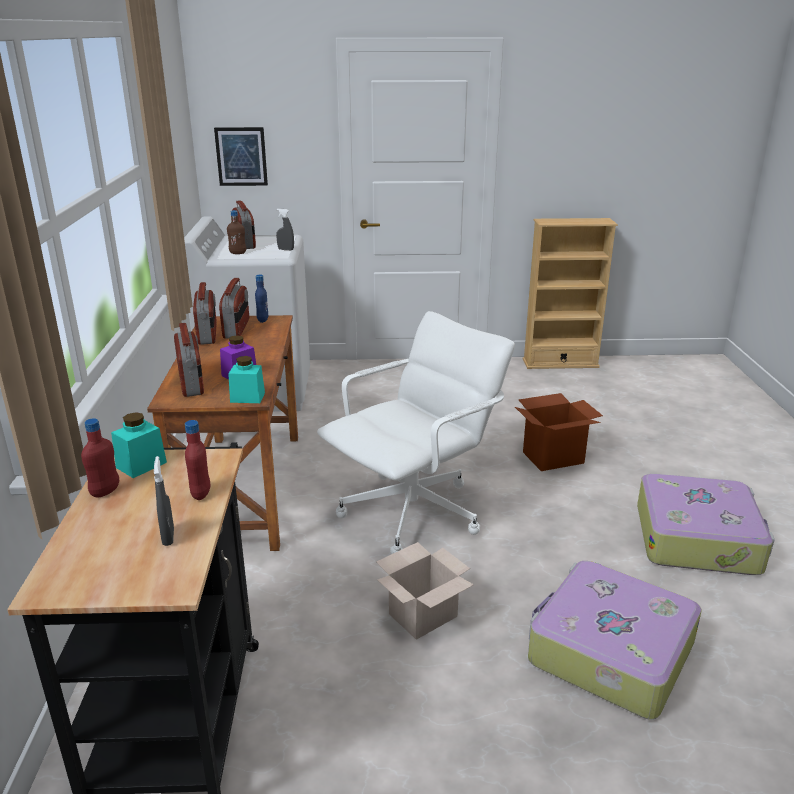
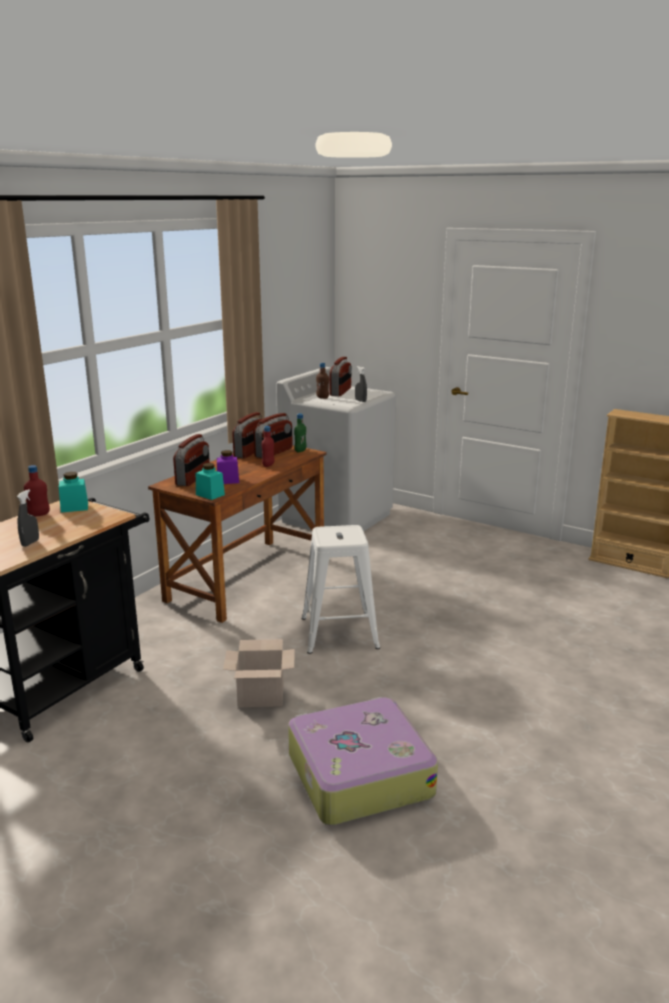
camera: 35 degrees right, 5 degrees down
(201, 493) = (77, 529): red bottle -> red bottle (268, 465)
(241, 156) = (366, 322): picture -> none
(262, 320) = (300, 451): blue bottle -> green bottle
(414, 513) = (340, 633): white office chair -> white stool
(553, 457) = (509, 634): cardboard box -> none
(698, 538) = (555, 738): suitcase -> none

